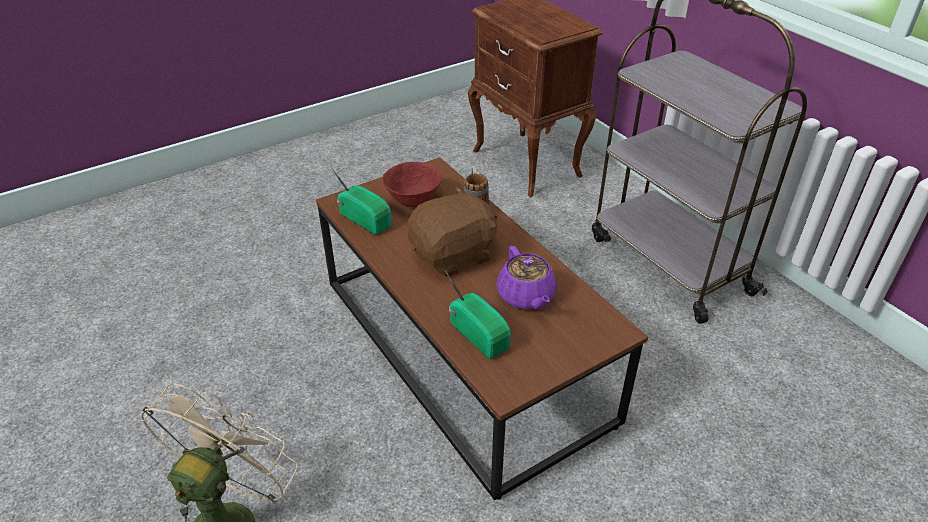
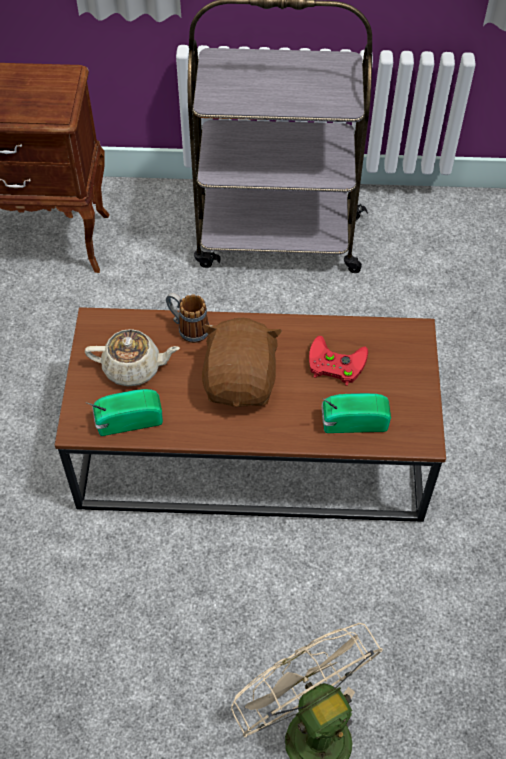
camera: 55 degrees left, 15 degrees up
(413, 201) = (133, 368): red bowl -> beige teapot
(526, 296) = (334, 364): purple teapot -> red game controller

